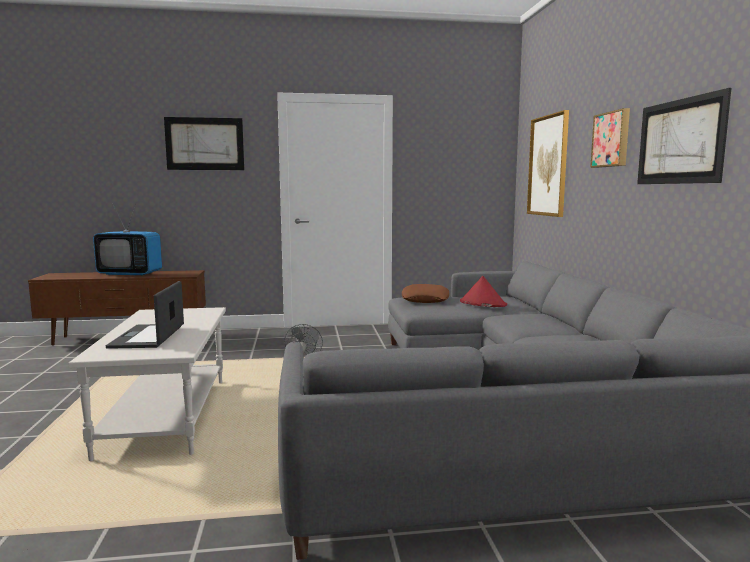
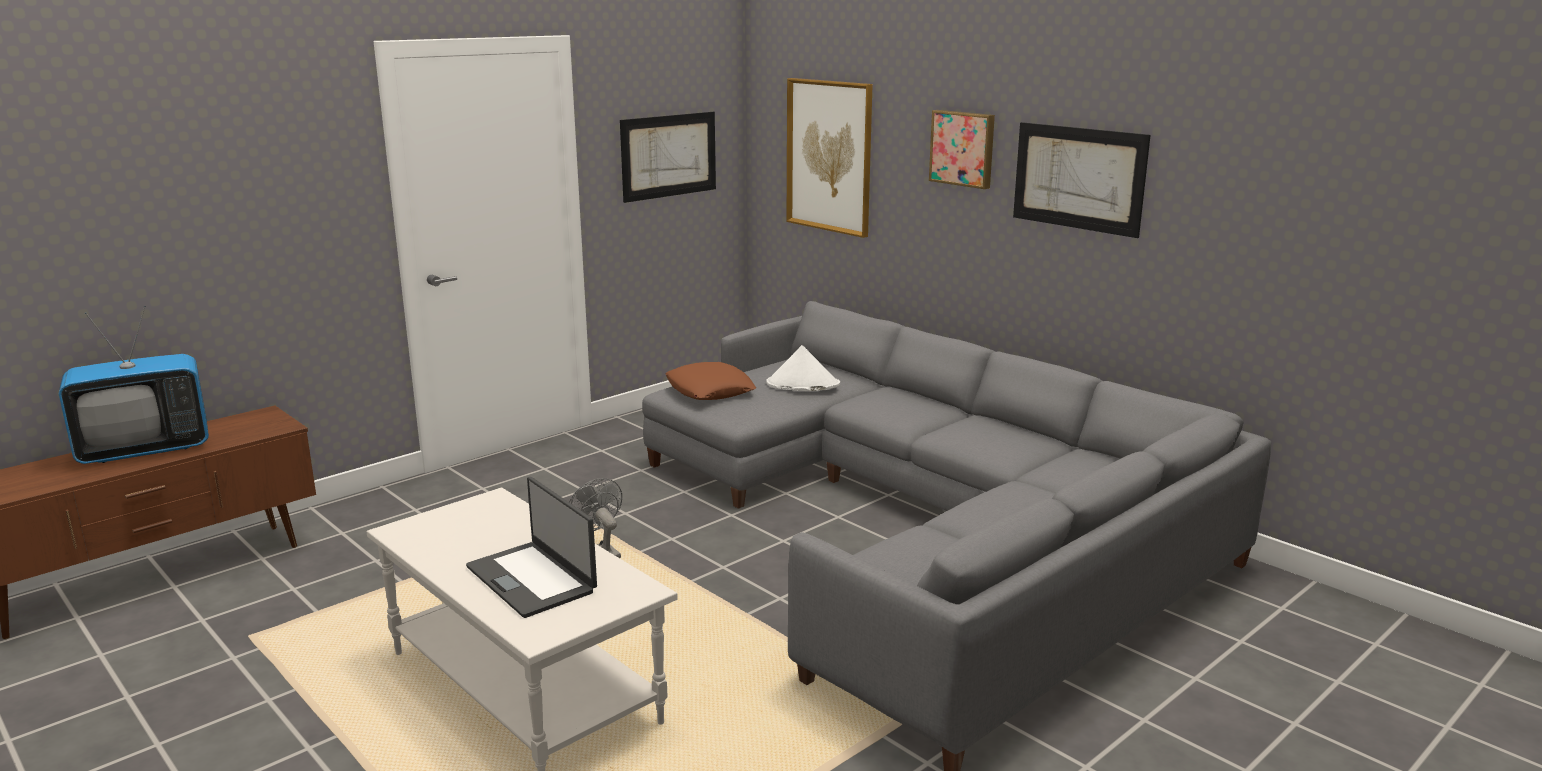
camera: 35 degrees left, 10 degrees up
(204, 144) = (243, 155): picture -> picture (669, 156)
(482, 303) = (802, 384): red hat -> white hat

